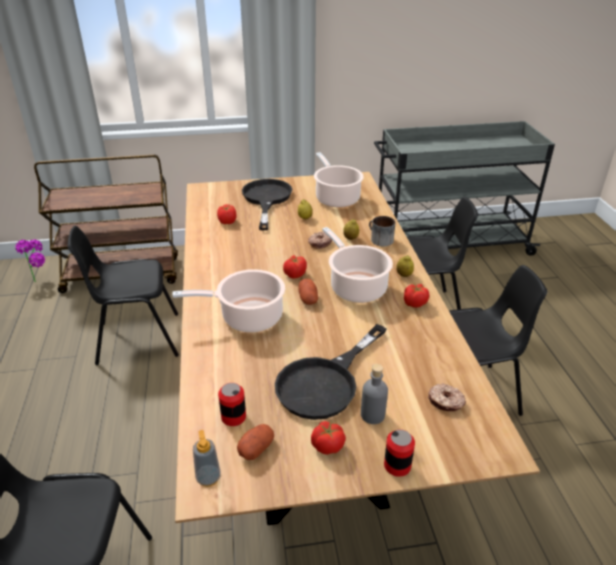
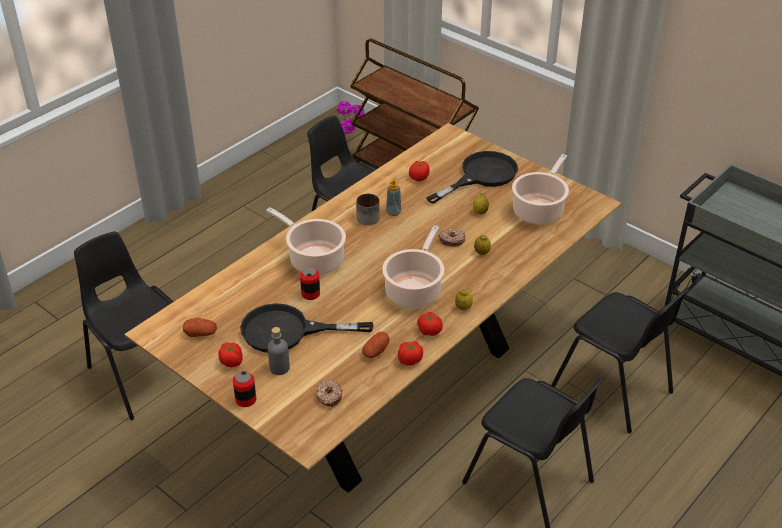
camera: 50 degrees right, 5 degrees up
(208, 478) = (161, 328): soap dispenser -> soap dispenser (393, 212)
(233, 417) = (215, 310): can -> can (310, 294)
(295, 275) = (391, 252): tomato -> tomato (409, 360)
(308, 298) = (369, 275): potato -> potato (376, 351)
(379, 239) = (501, 268): mug -> mug (367, 216)

